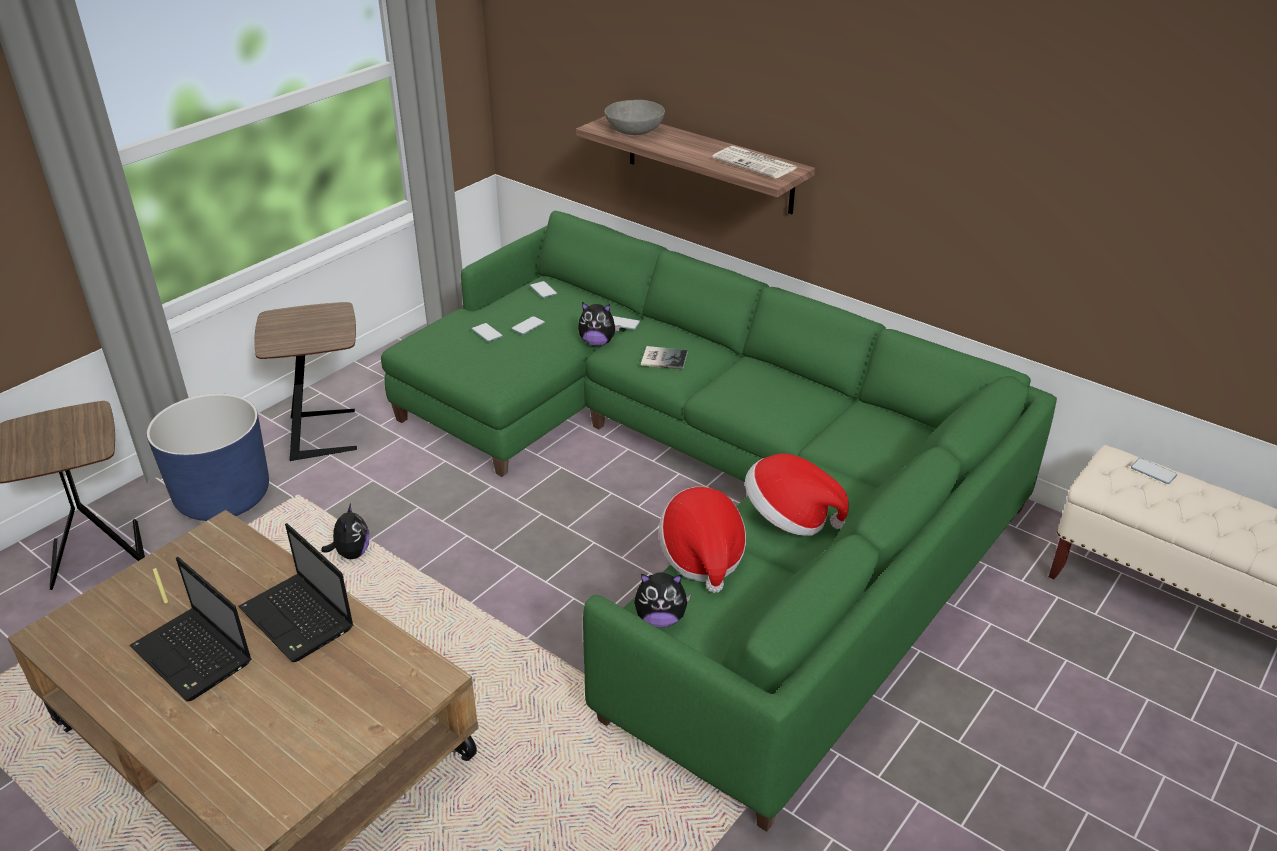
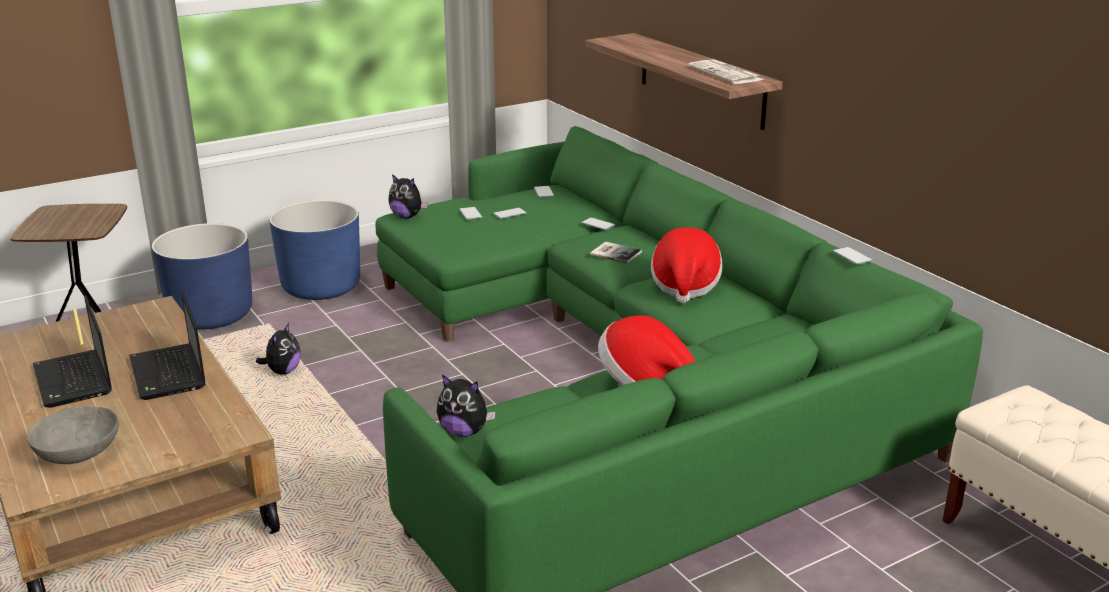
camera: 20 degrees right, 10 degrees down
(326, 433) = (321, 287): brown side table -> blue planter
(597, 342) = (566, 235): plush toy -> plush toy (407, 216)
(635, 131) = (636, 45): grey bowl -> grey bowl (79, 453)
(702, 556) = (537, 396): hat -> hat (685, 285)
(1153, 472) = (1065, 413): phone -> phone (852, 257)

